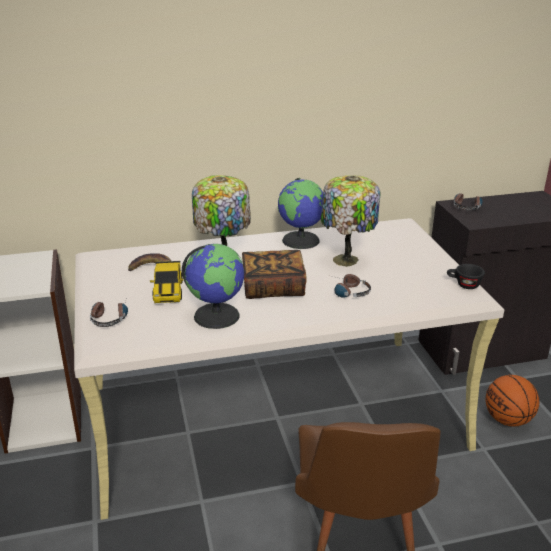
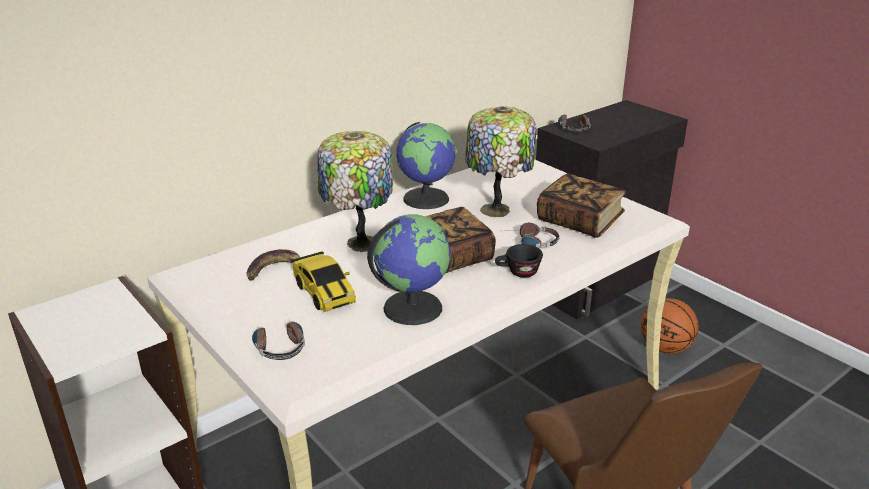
camera: 25 degrees left, 0 degrees up
(405, 283) = (579, 221): none -> book
(463, 285) = (635, 209): black cup -> black cup (518, 273)

